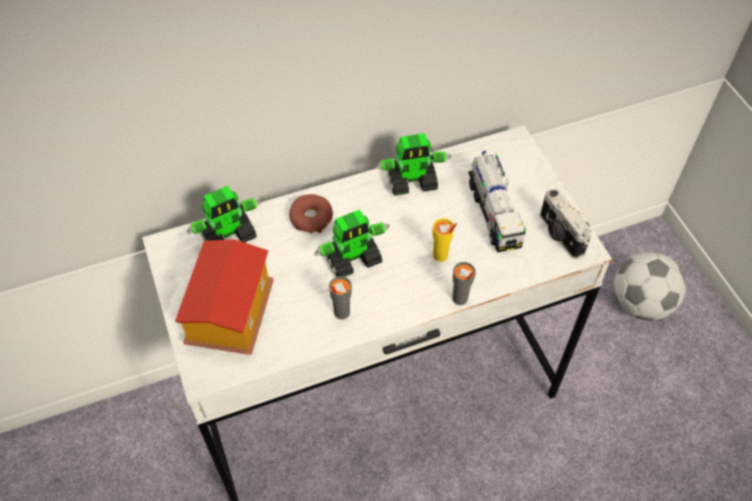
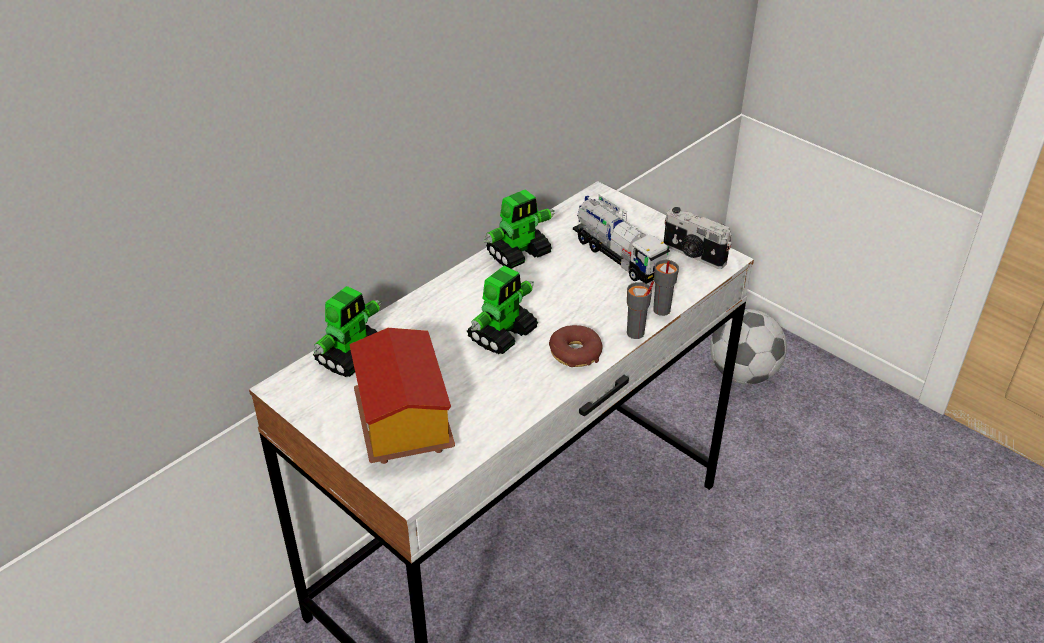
camera: 25 degrees left, 15 degrees down
(311, 218) = (434, 314): donut -> donut (575, 353)
(341, 313) = (523, 383): grey cup -> grey cup (661, 310)
(440, 256) = (591, 305): yellow cup -> none

